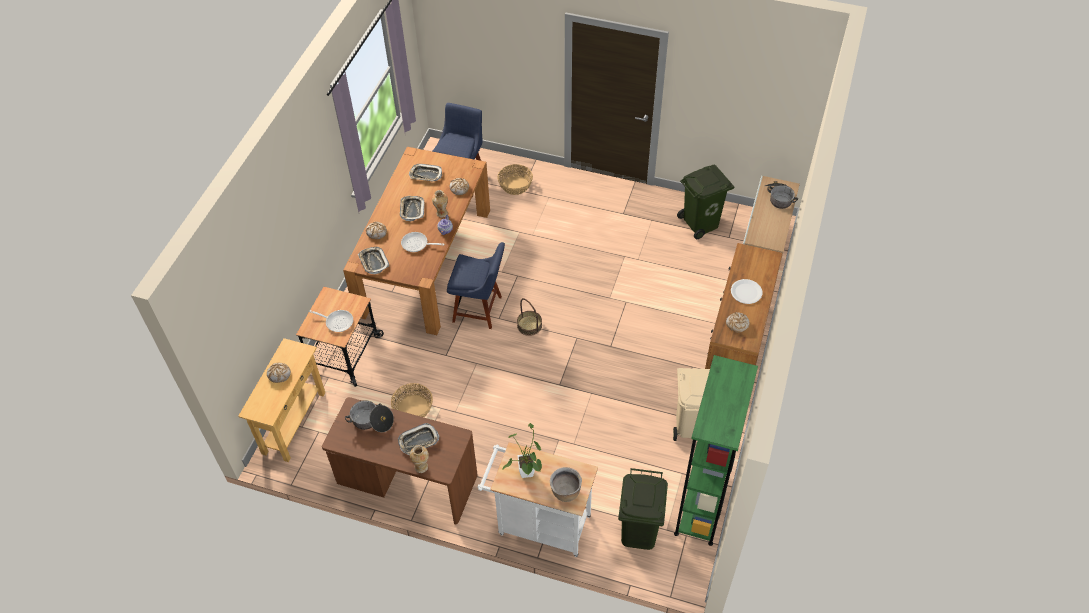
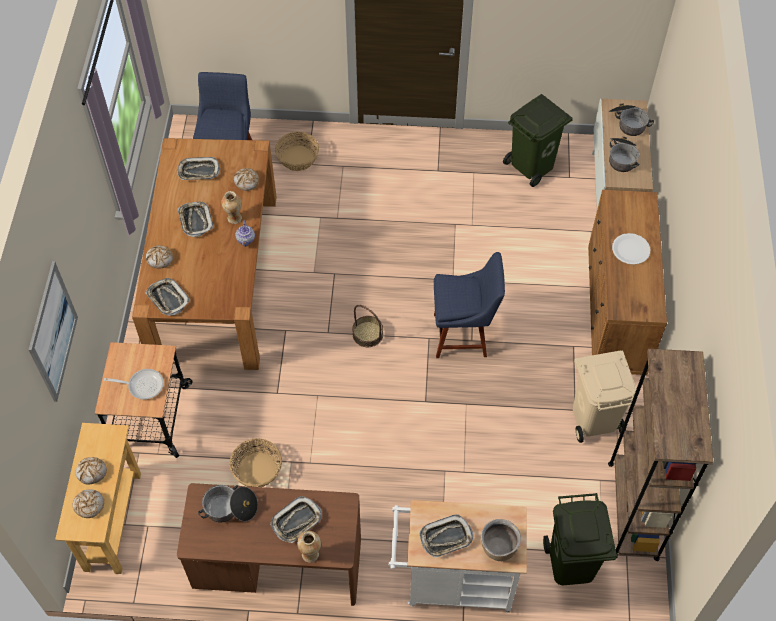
camera: 15 degrees left, 5 degrees up
(268, 258) = (53, 332): none -> picture
(417, 244) = (216, 265): frying pan -> none
(480, 309) = (302, 326): blue chair -> blue chair (464, 335)
(526, 476) = (446, 538): potted plant -> tray
(702, 502) = (633, 510): green bookcase -> brown bookcase
(737, 324) = (632, 292): bread -> bread (89, 505)
(765, 223) = (622, 158): none -> cooking pot

